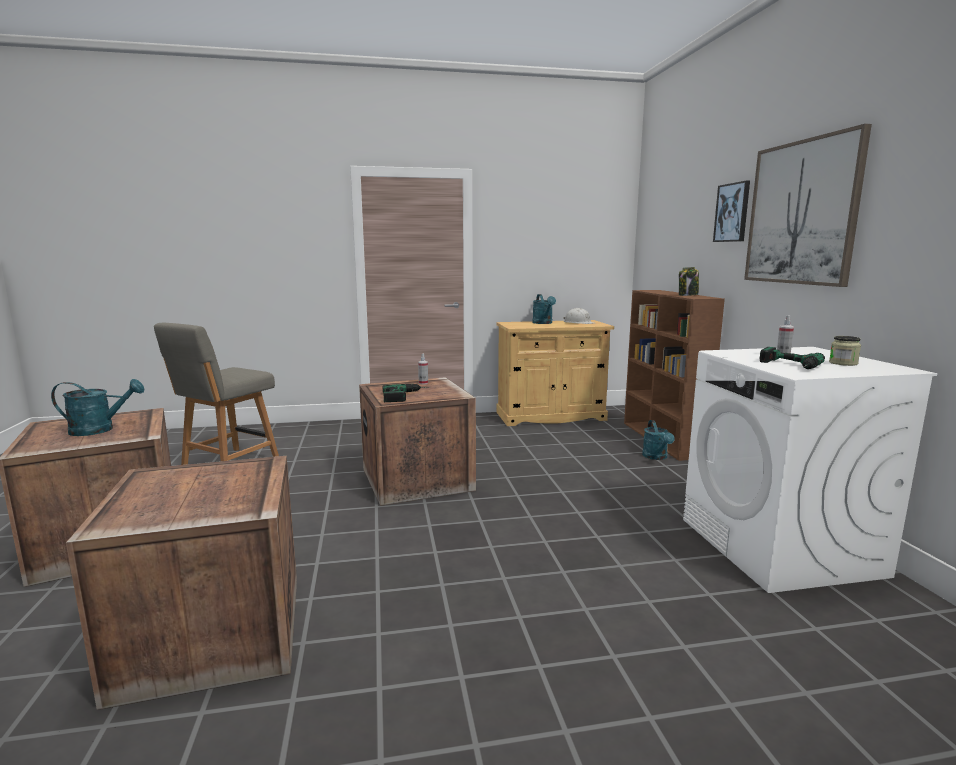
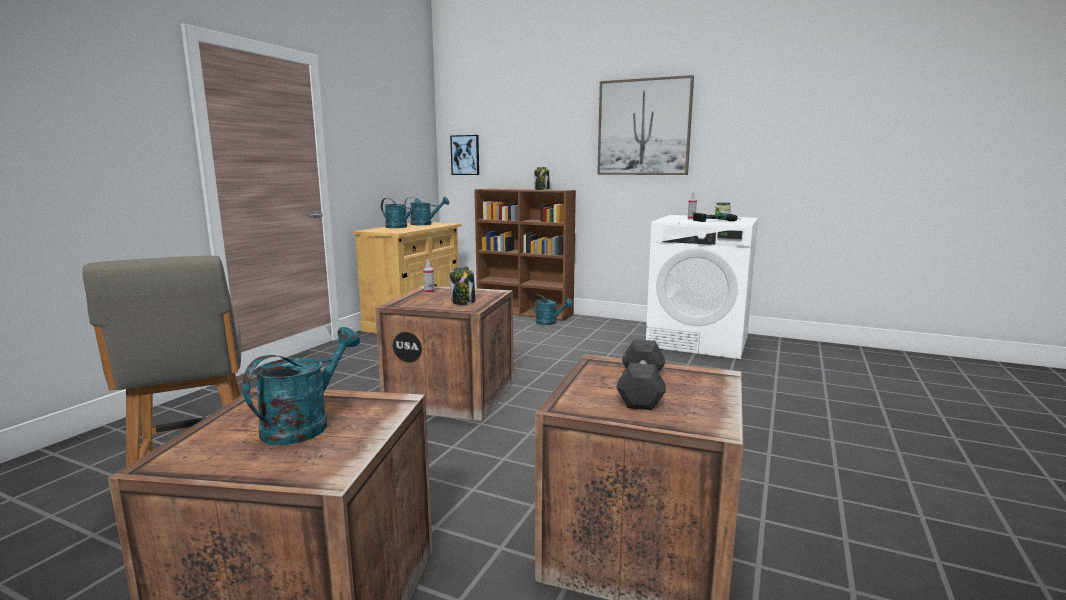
camera: 55 degrees left, 0 degrees up
(193, 488) = (641, 390): none -> grey dumbbell
(406, 396) = (463, 302): power drill -> jar
(578, 323) = (425, 224): white hard hat -> turquoise watering can
(732, 212) = (573, 124): picture -> picture (465, 155)

